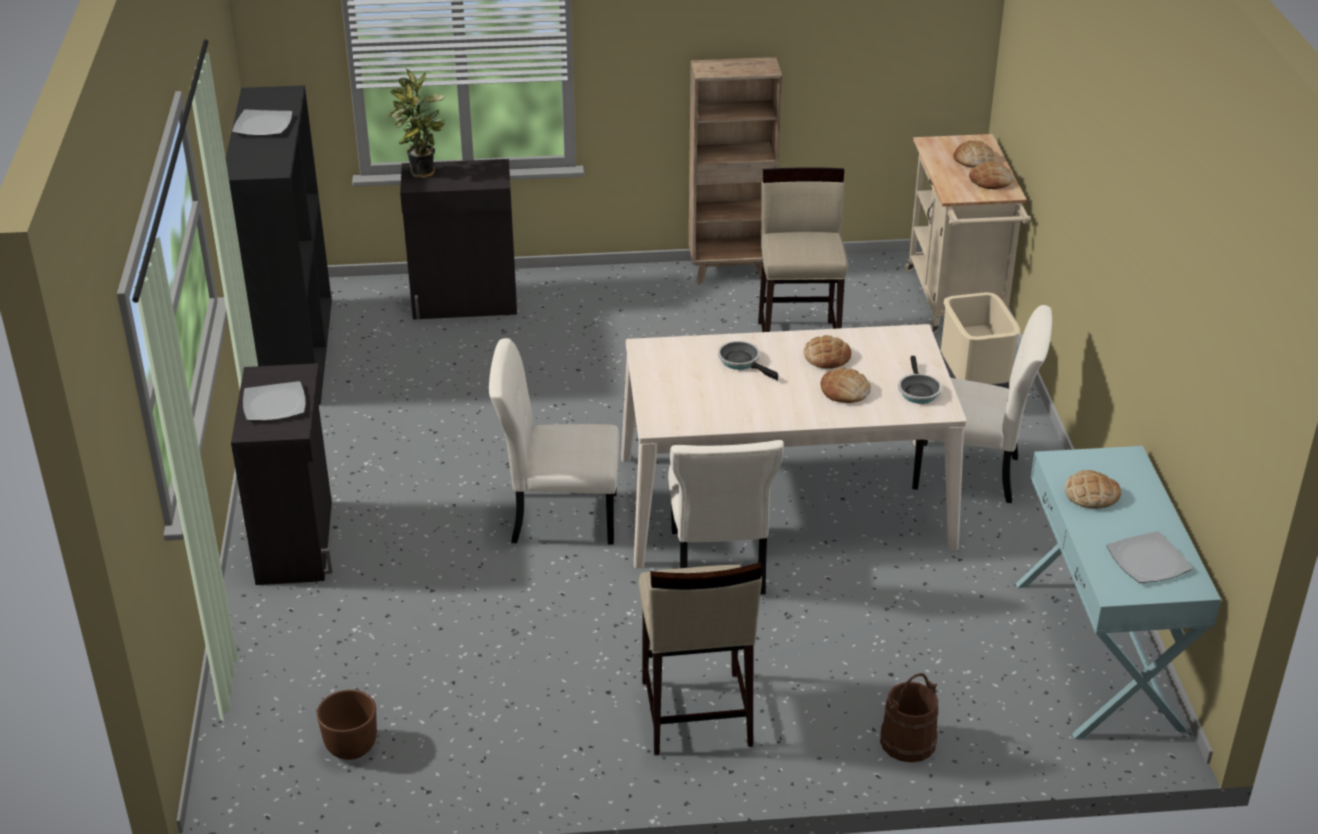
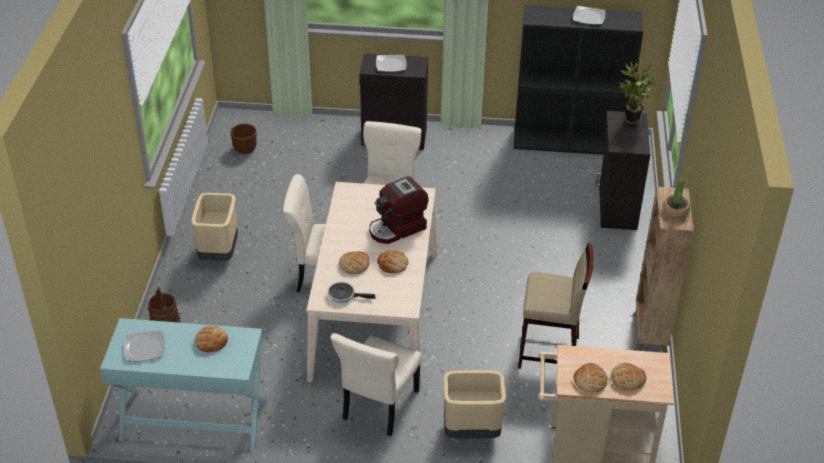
camera: 100 degrees right, 5 degrees up
(695, 714) = (218, 253): beige stool -> beige trash can
(742, 66) = (675, 211): none -> potted plant
(742, 362) = (397, 229): frying pan -> coffee machine

